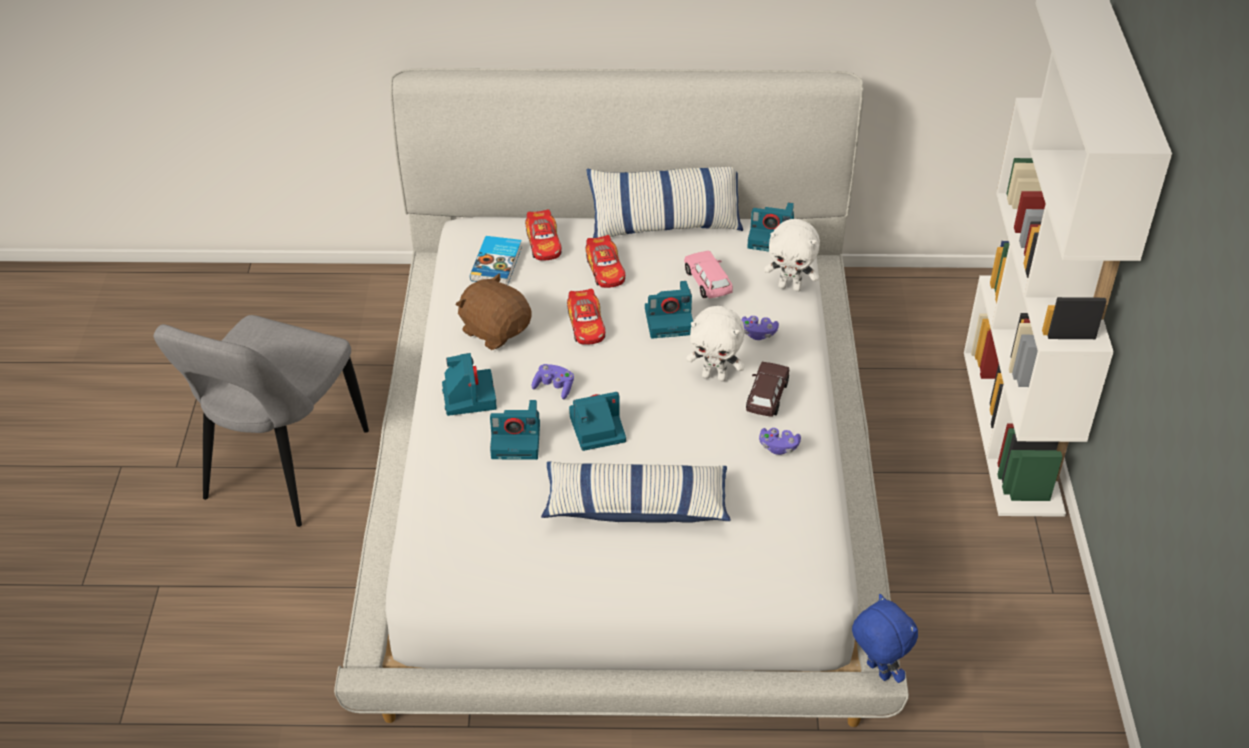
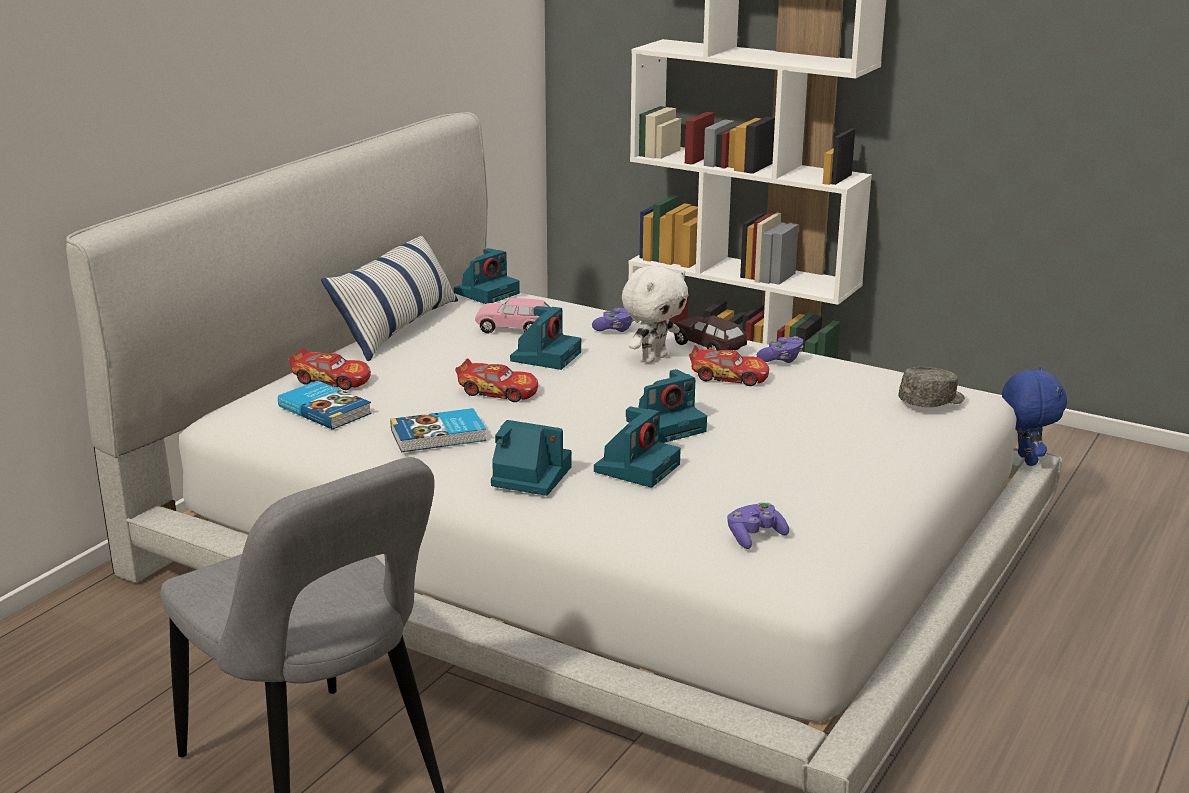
camera: 60 degrees left, 20 degrees down
(495, 330) = (439, 436): brown plush toy -> book
(554, 387) = (575, 429): purple game controller -> purple game controller (755, 536)
(596, 429) = (667, 425): camera -> camera turned 135 degrees counterclockwise
(605, 270) = (424, 363): toy car -> toy car (729, 376)
(636, 506) = (801, 436): pillow -> none
(768, 562) = (932, 401): none -> grey cap
(790, 287) = (566, 304): white plush toy -> none
(876, 671) = (1024, 460): blue plush toy -> blue plush toy turned 90 degrees clockwise

